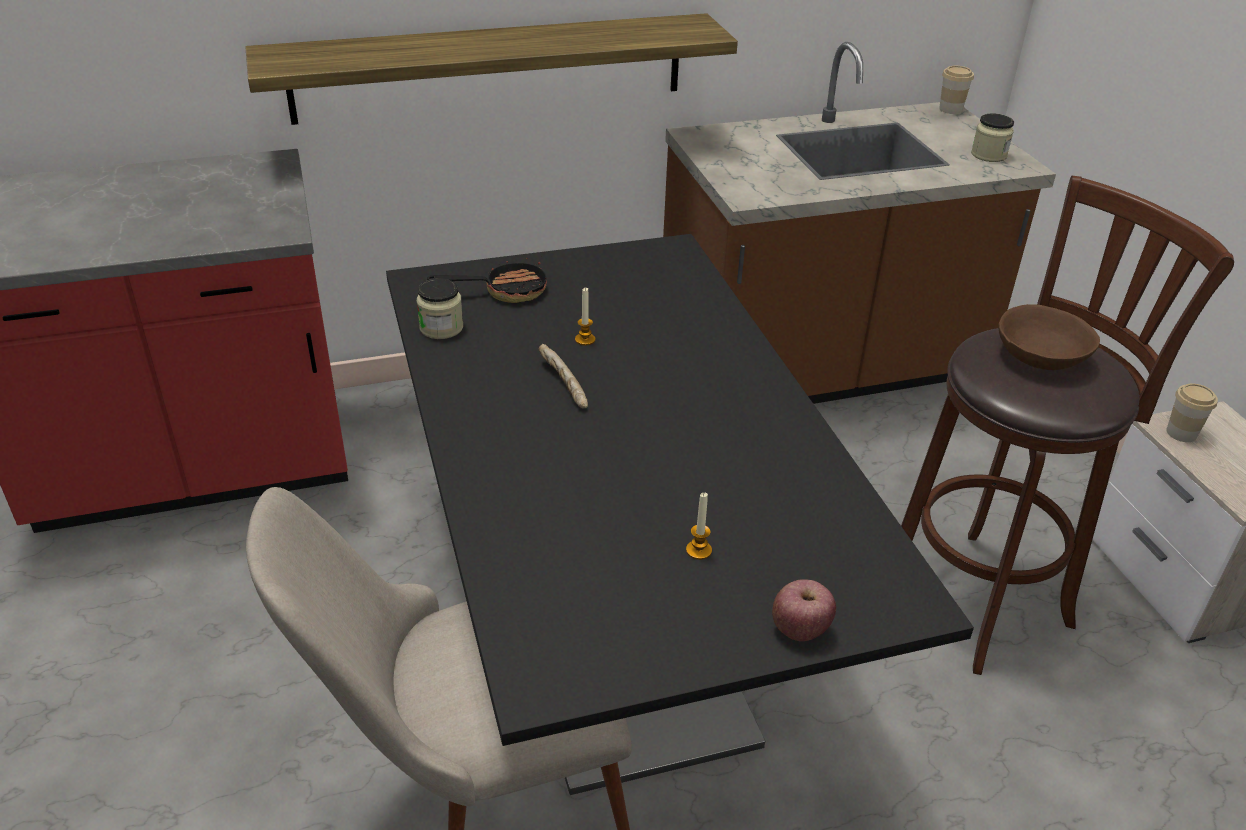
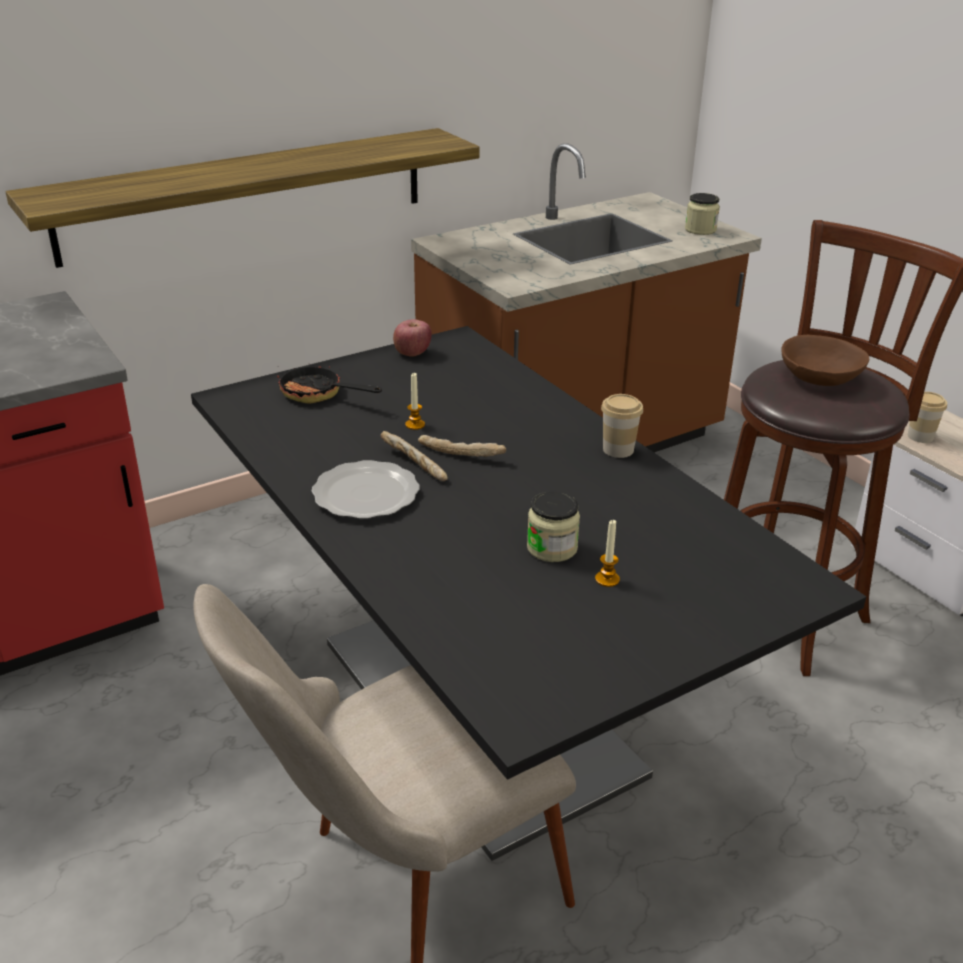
camera: 15 degrees left, 5 degrees down
(441, 328) = (272, 434): jar -> jar (552, 548)
(501, 410) = (366, 495): none -> plate
(506, 291) = (318, 395): frying pan -> frying pan turned 120 degrees counterclockwise
(616, 380) = (461, 453): none -> bread
(799, 629) = (726, 625): apple -> apple (412, 353)
(950, 109) = (650, 199): cup -> cup (618, 449)

